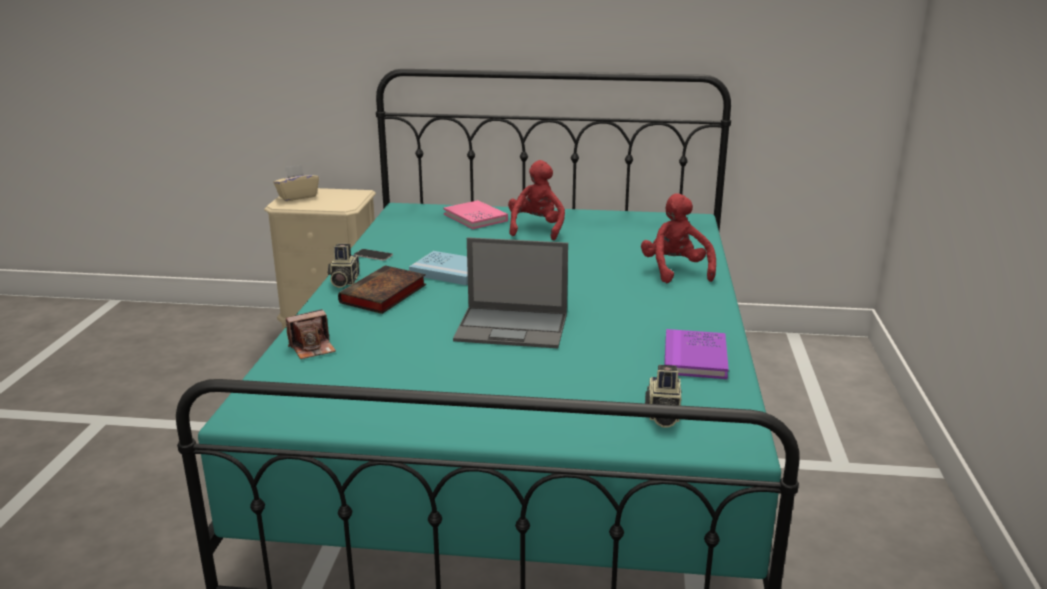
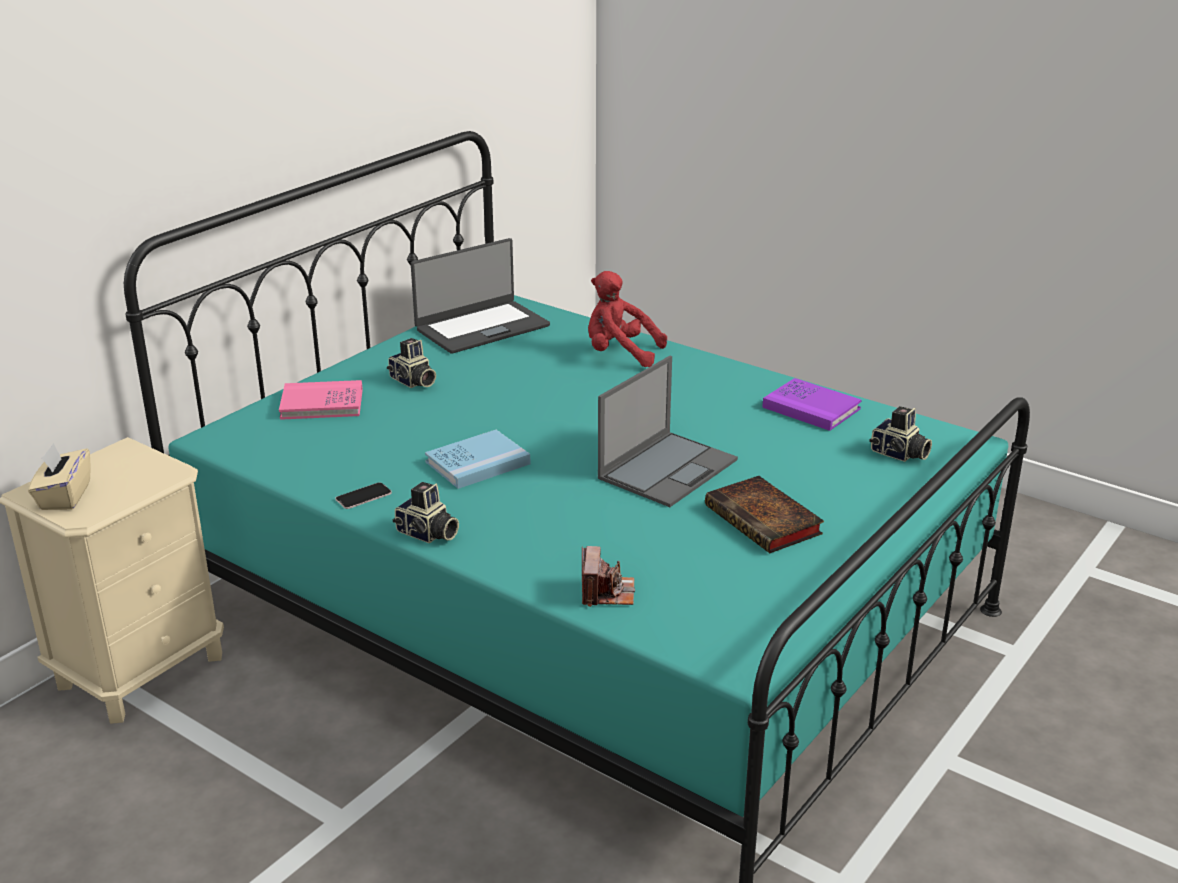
camera: 60 degrees left, 5 degrees up
(383, 295) = (502, 518): book -> book (765, 521)
(536, 229) = (412, 382): red plush toy -> camera
(645, 225) = (481, 327): none -> laptop

